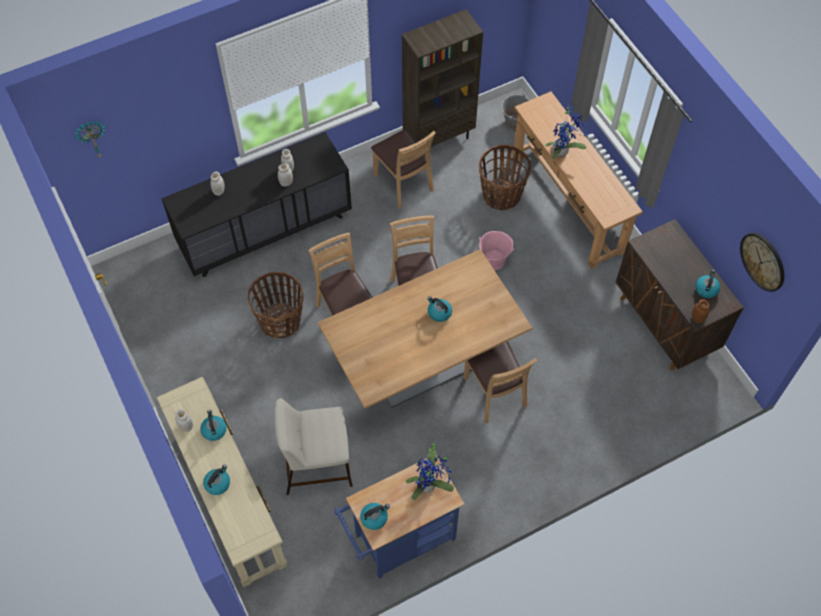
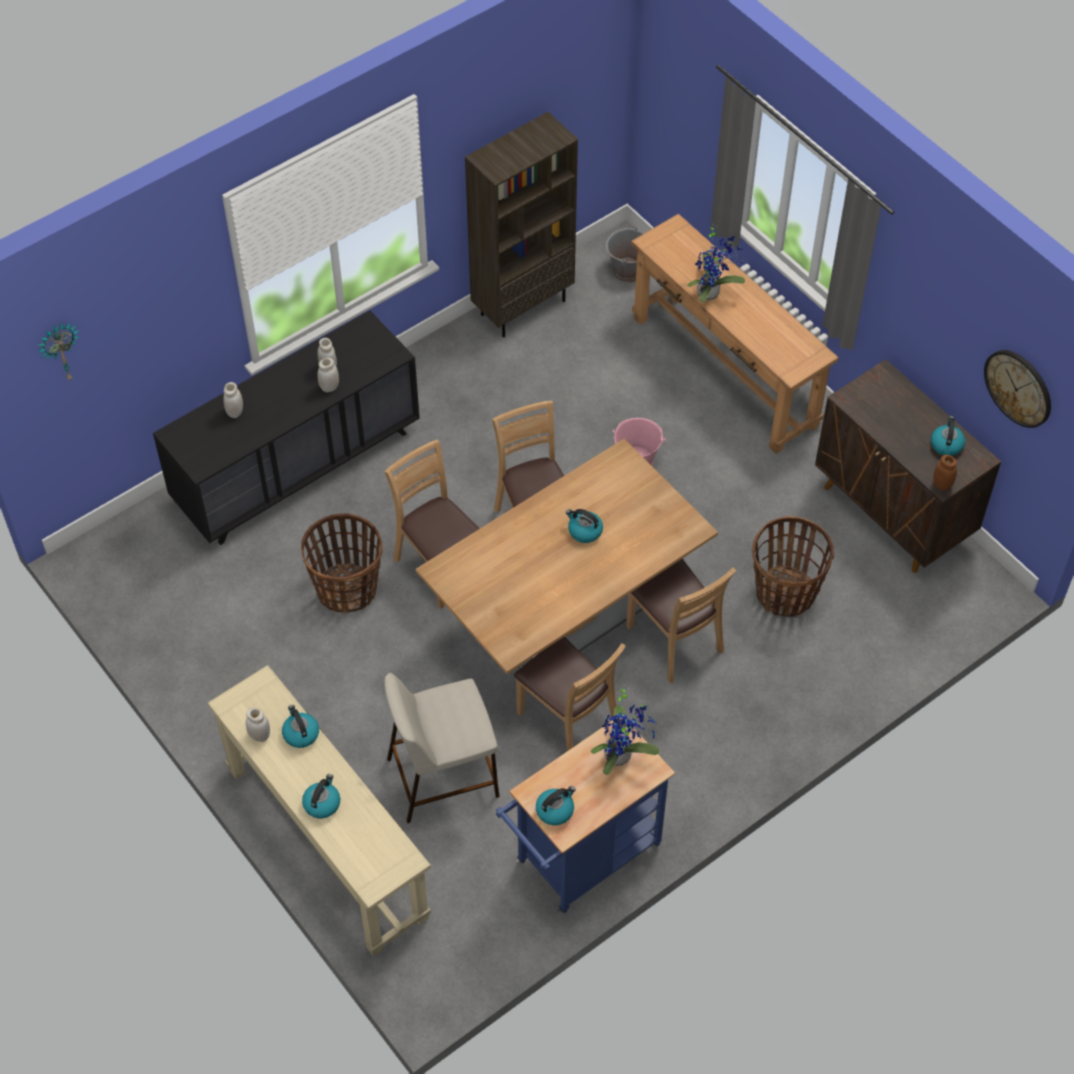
camera: 10 degrees left, 5 degrees down
(403, 184) = (485, 375): brown chair -> brown chair (568, 720)
(501, 195) = (629, 372): basket -> basket (785, 593)

